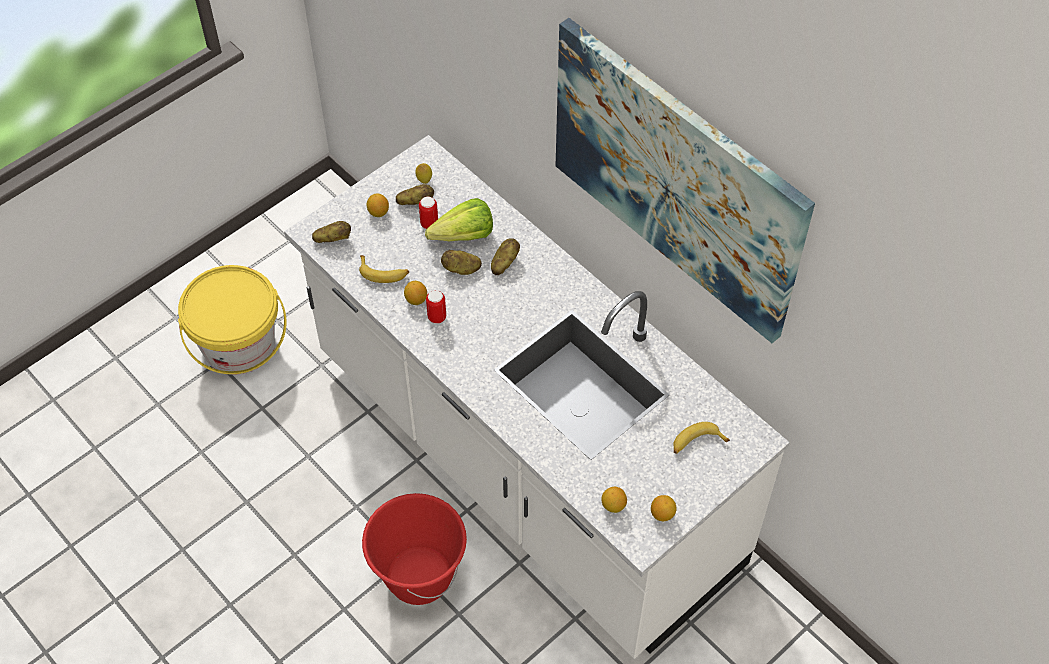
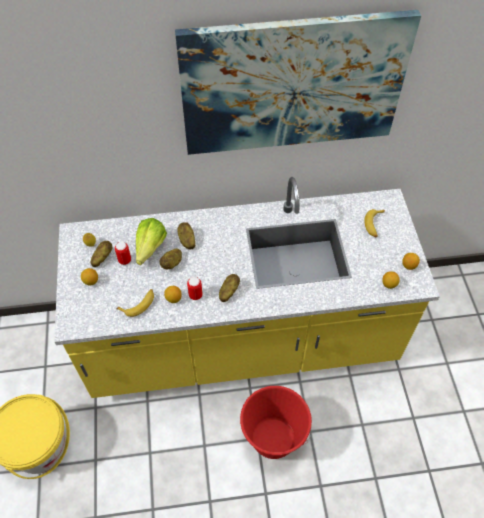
camera: 55 degrees left, 0 degrees up
(333, 239) = (87, 317): potato -> potato (228, 292)
(524, 461) = (242, 341): white counter -> yellow counter

